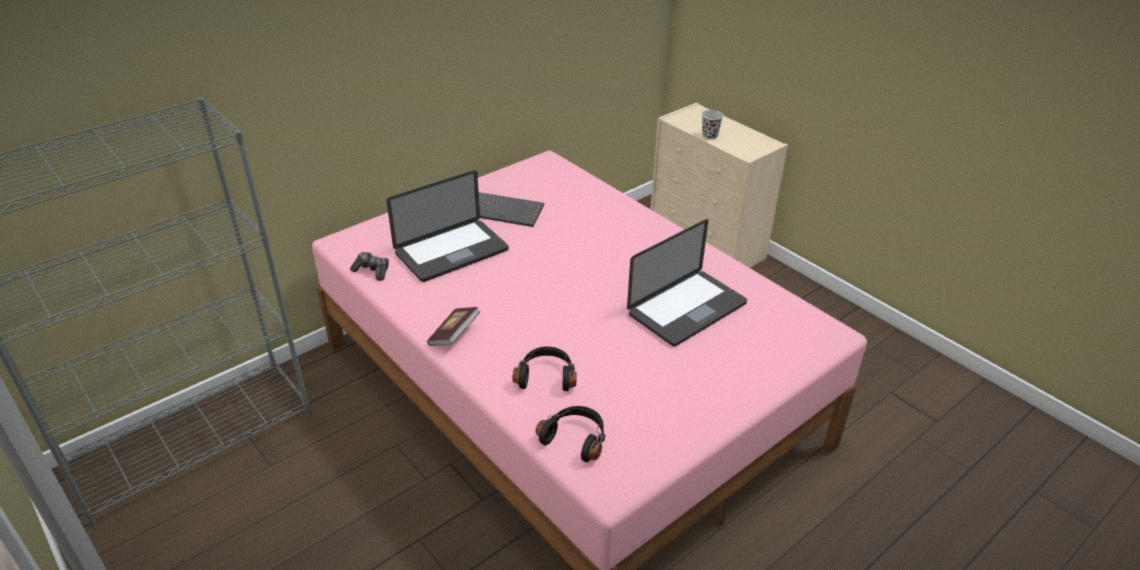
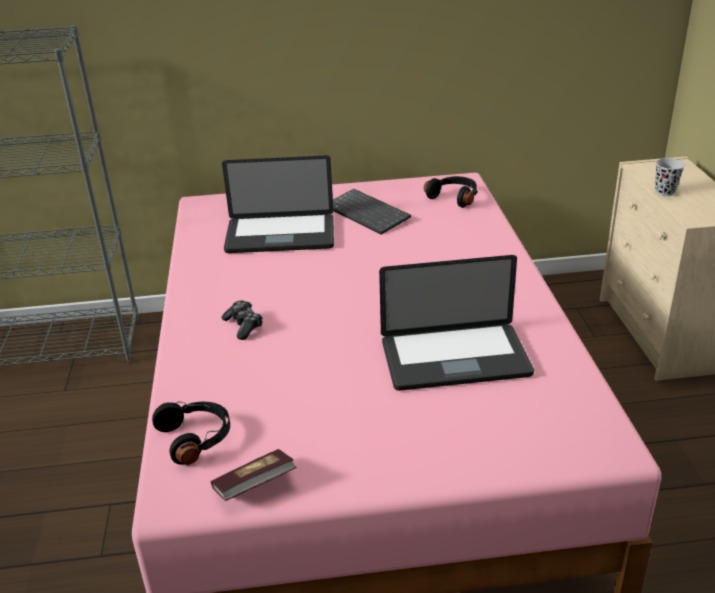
camera: 35 degrees right, 5 degrees down
(372, 271) = (197, 232): game controller -> game controller (244, 325)
(454, 335) = (200, 305): book -> book (254, 487)
(546, 376) = (237, 370): black headphones -> black headphones (454, 197)

